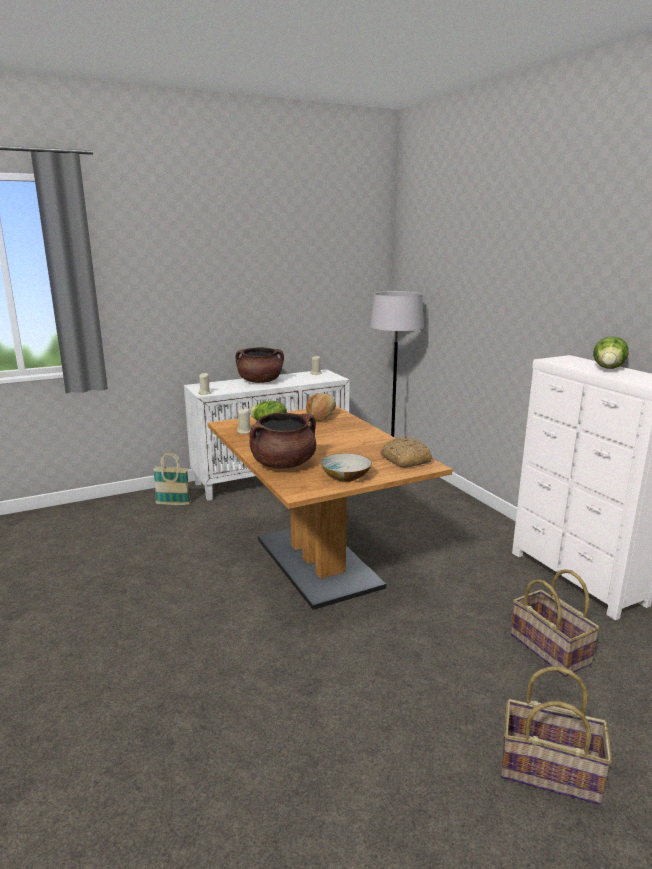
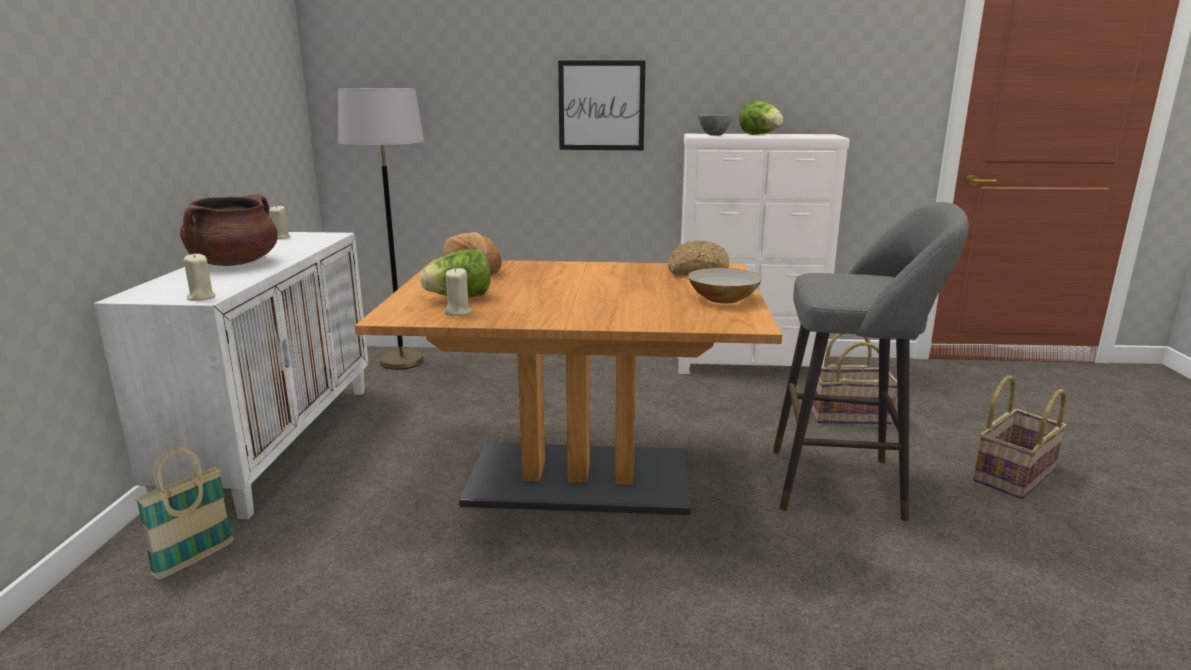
camera: 60 degrees left, 0 degrees up
(283, 464) = (639, 315): brown cooking pot -> none
(419, 666) = (845, 484): none -> grey stool
(523, 321) = (601, 106): none -> picture
(566, 362) = (714, 135): none -> grey bowl

